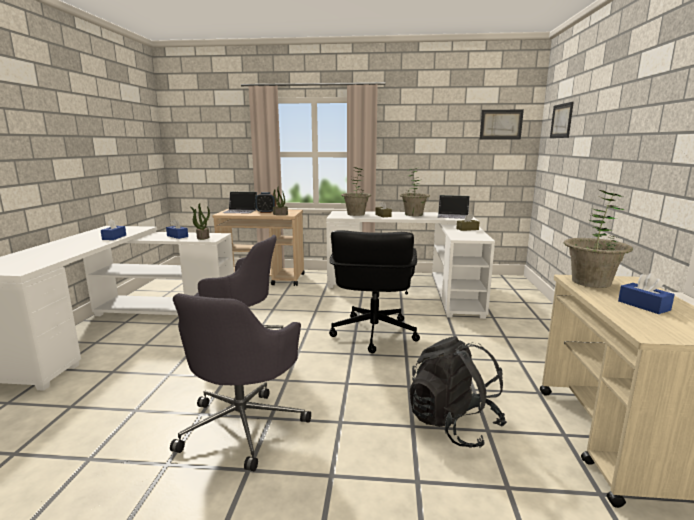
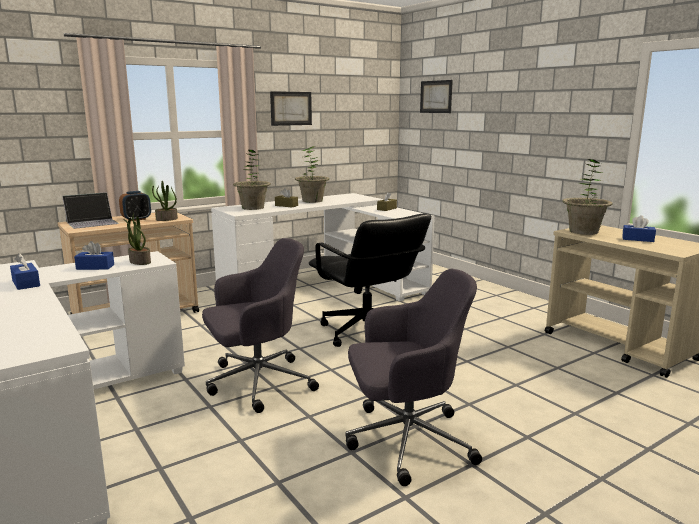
camera: 40 degrees left, 0 degrees up
(243, 425) = (405, 441): grey office chair -> grey office chair turned 75 degrees counterclockwise
(453, 215) = (350, 197): laptop -> none
(453, 424) = (534, 372): black backpack -> none
(501, 124) = (368, 98): picture -> picture (291, 108)

